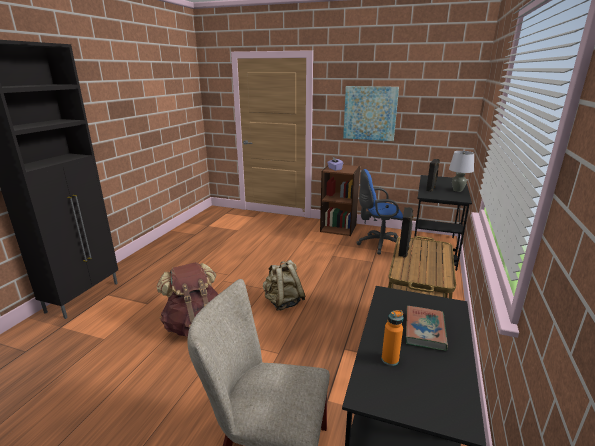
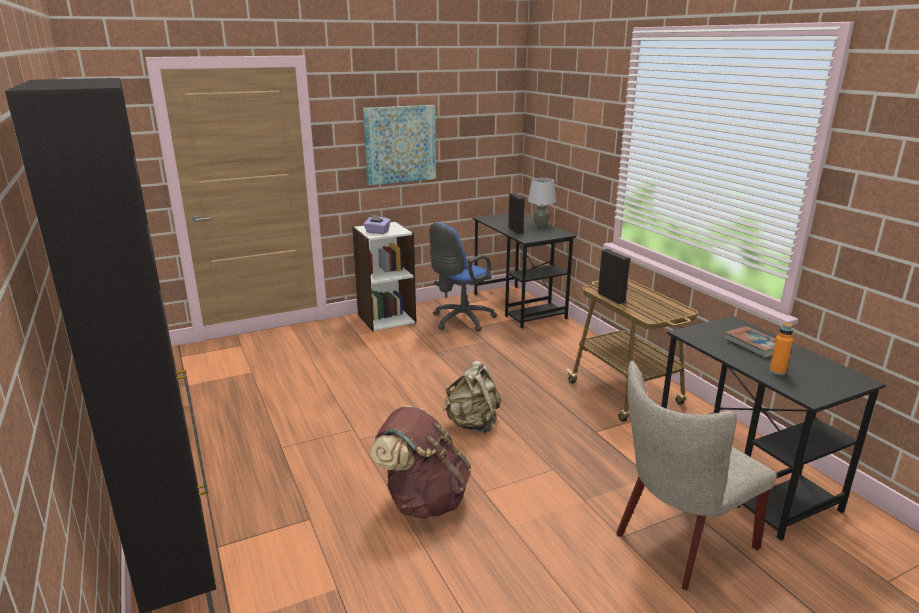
camera: 45 degrees left, 0 degrees up
(338, 228) = (386, 318): brown bookcase -> white bookcase

